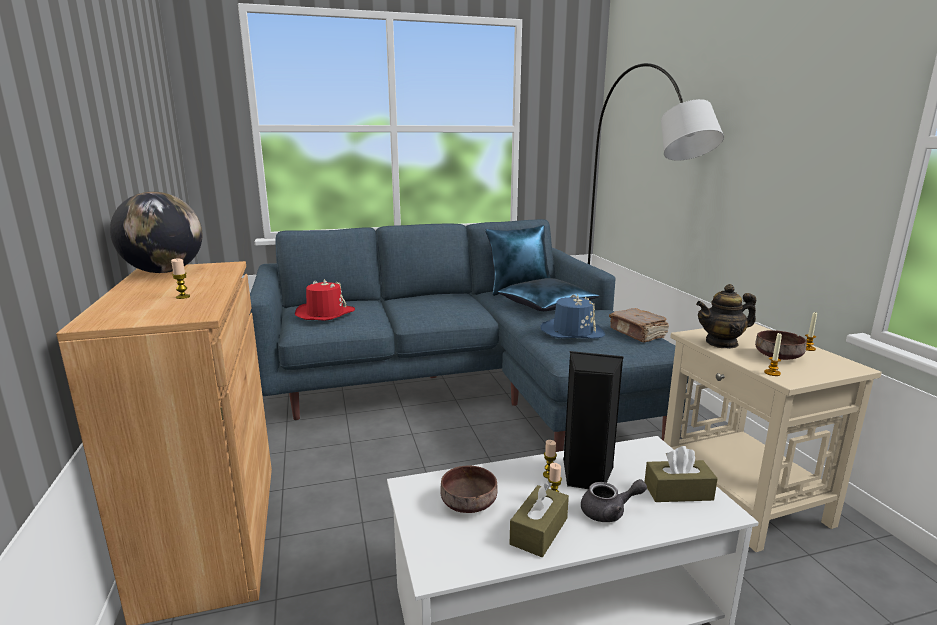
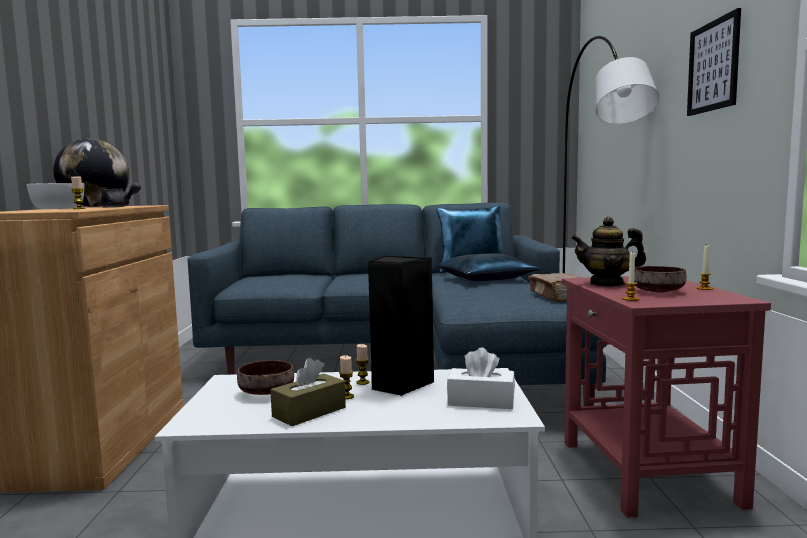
camera: 15 degrees right, 10 degrees down
(143, 290) = (59, 208): none -> white bowl
(324, 313) = (267, 278): red hat -> none
(572, 331) = (488, 293): blue hat -> none
(609, 512) = (392, 407): grey teapot -> grey teapot (117, 207)
(678, 491) = (481, 401): brown tissue box -> white tissue box
(741, 497) = (645, 472): beige side table -> red side table
(800, 129) = (713, 66): none -> picture

